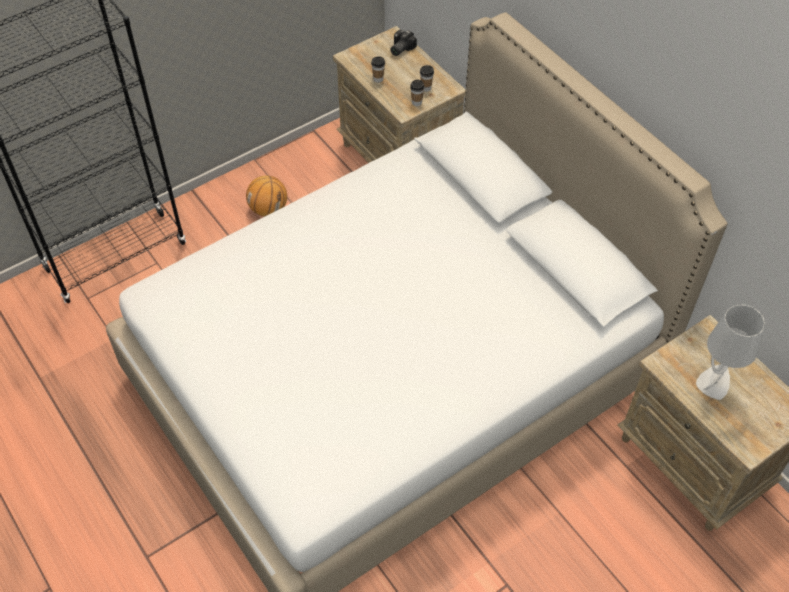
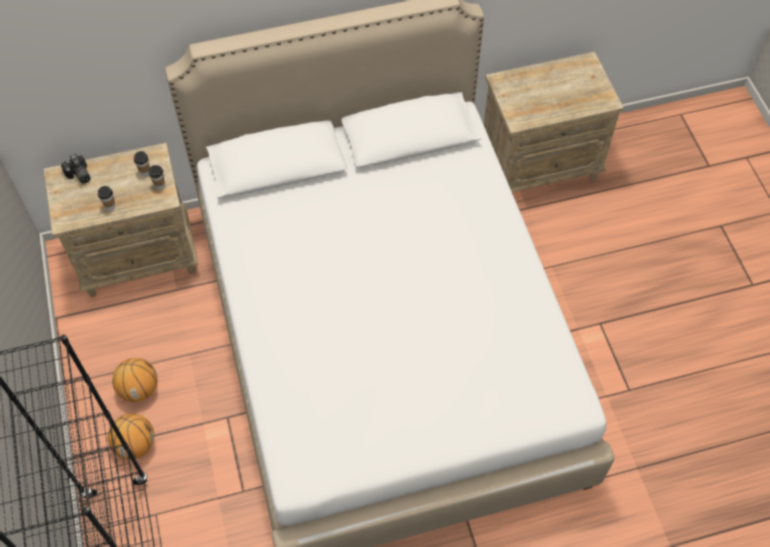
camera: 70 degrees left, 5 degrees up
(215, 226) = (135, 444): none -> basketball
(714, 381) = (545, 97): grey table lamp -> none

